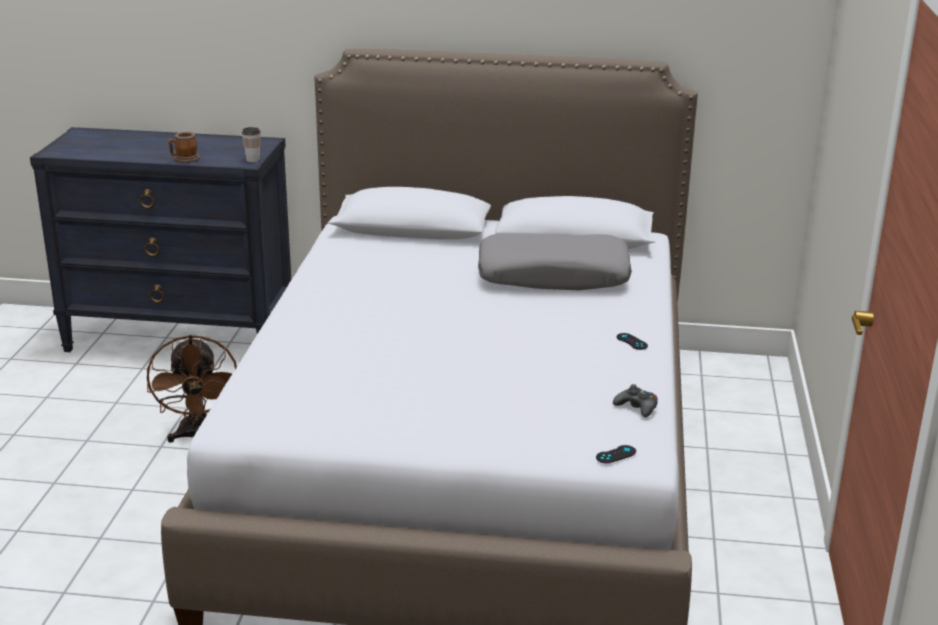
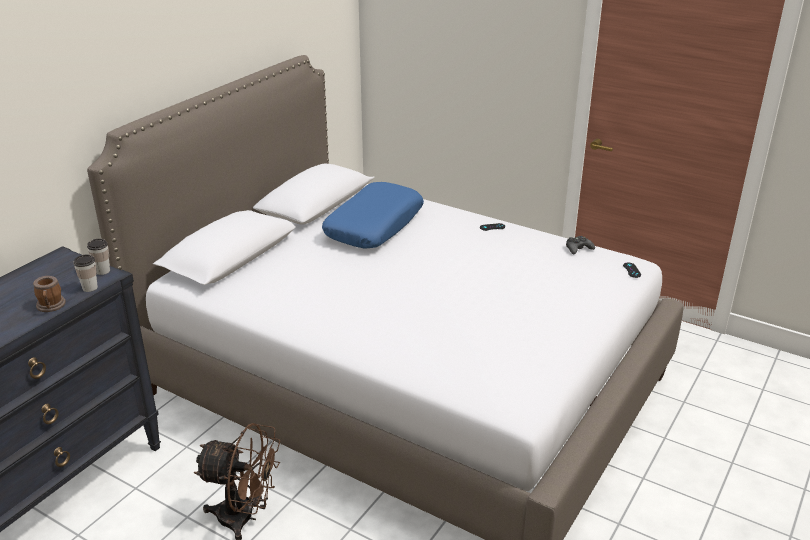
camera: 65 degrees left, 5 degrees up
(222, 163) = (90, 288): none -> cup
(553, 276) = (374, 226): grey pillow -> blue pillow

